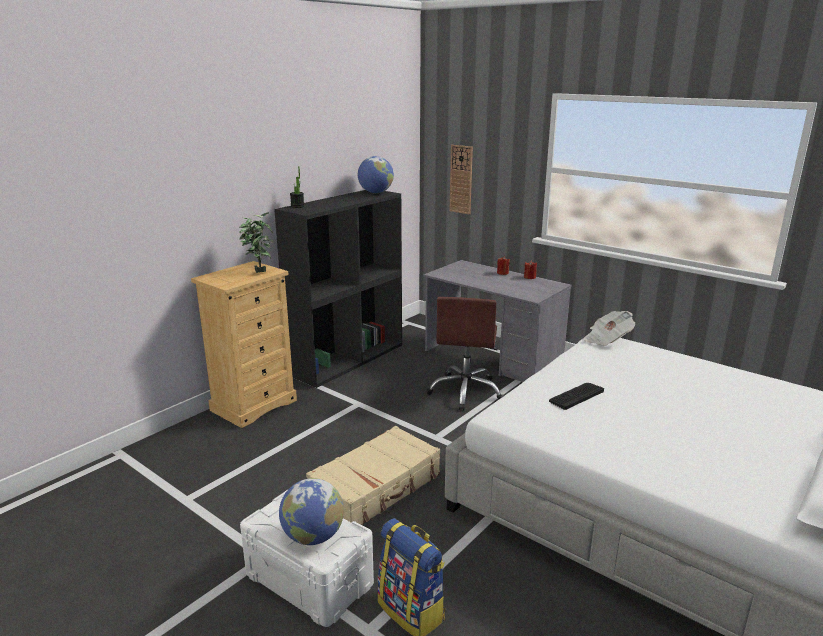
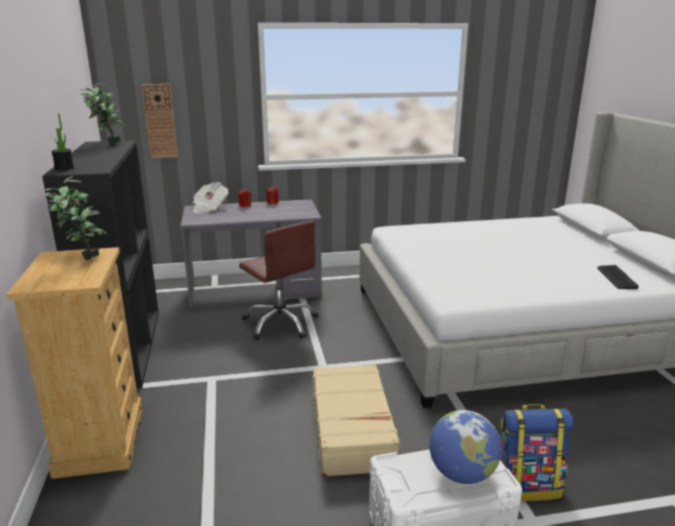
camera: 50 degrees left, 0 degrees up
(376, 193) = (107, 143): globe -> potted plant
(576, 396) = (459, 267): keyboard -> keyboard (616, 277)
(607, 339) = (397, 228): newspaper -> newspaper (209, 207)

